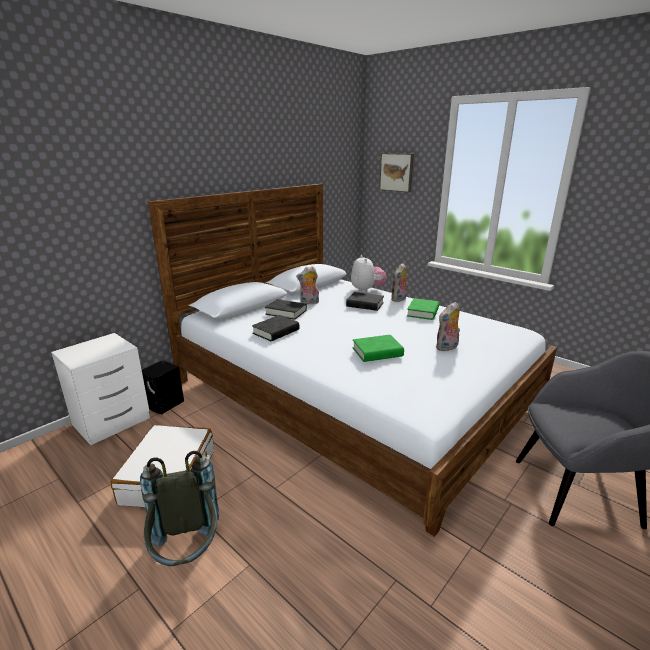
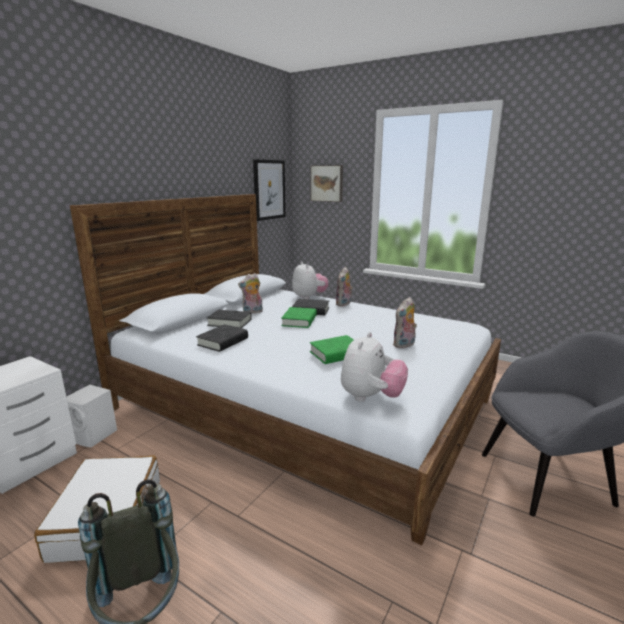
camera: 10 degrees left, 5 degrees down
(165, 404) = (94, 436): black speaker -> white speaker
(337, 178) = (269, 190): none -> picture
(398, 398) = (371, 397): none -> plush toy
(423, 312) = (370, 314): green book -> green book (299, 321)

